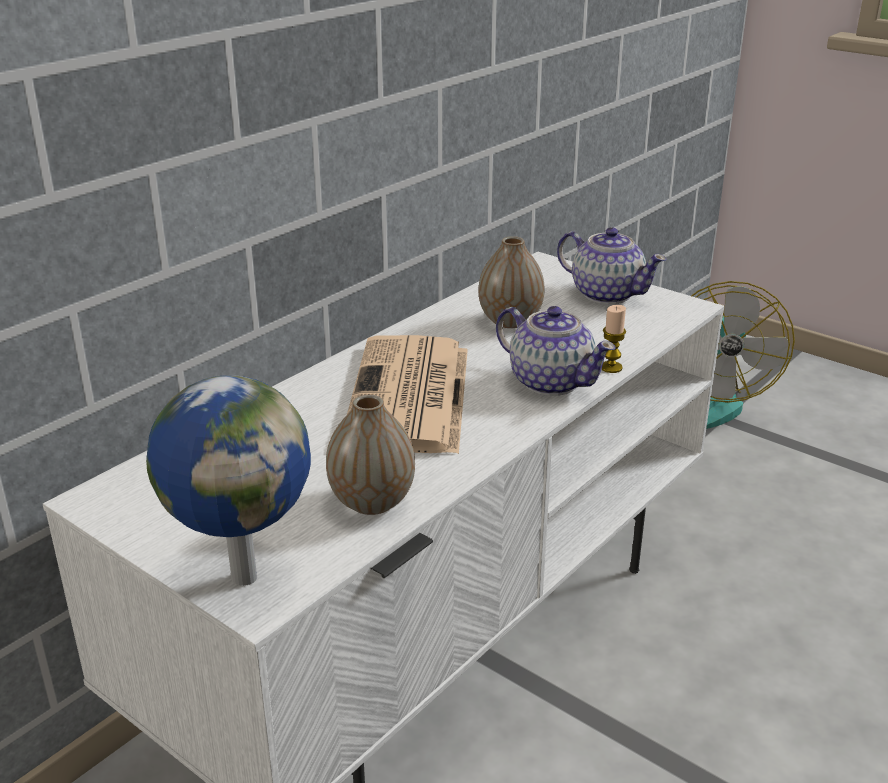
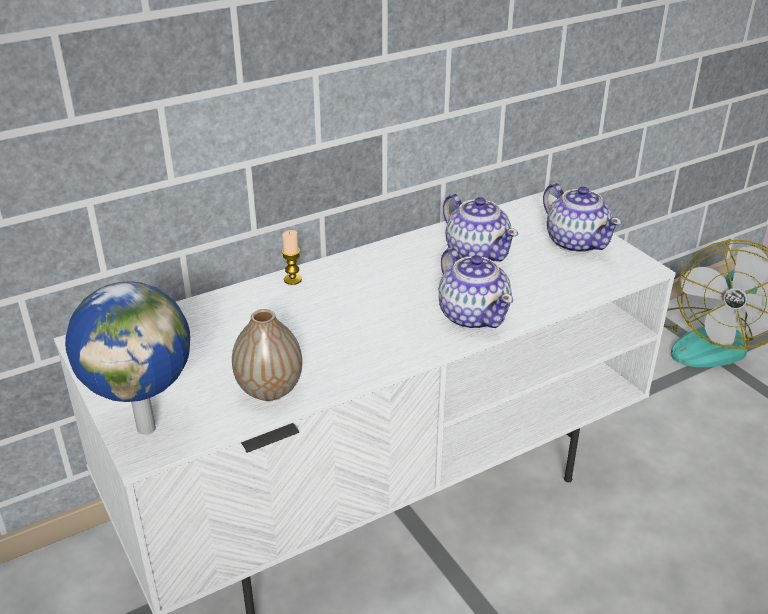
camera: 20 degrees right, 5 degrees up
(410, 397) = (354, 307): newspaper -> none
(510, 321) = (477, 253): vase -> teapot
(611, 367) = (532, 313): candle -> candle (292, 279)

